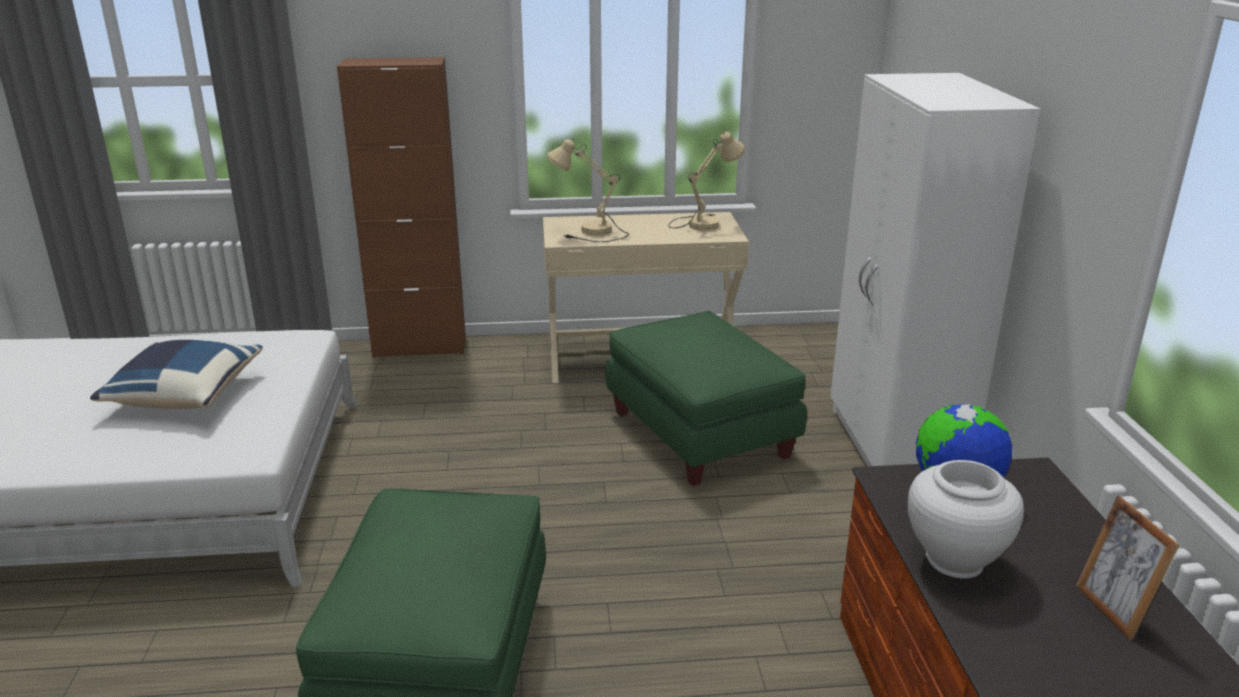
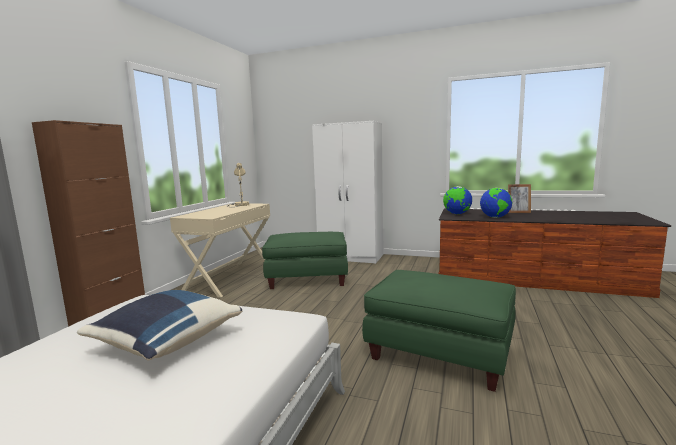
camera: 65 degrees left, 15 degrees down
(590, 234) = (213, 214): beige table lamp -> none
(954, 561) = (495, 217): white vase -> globe

